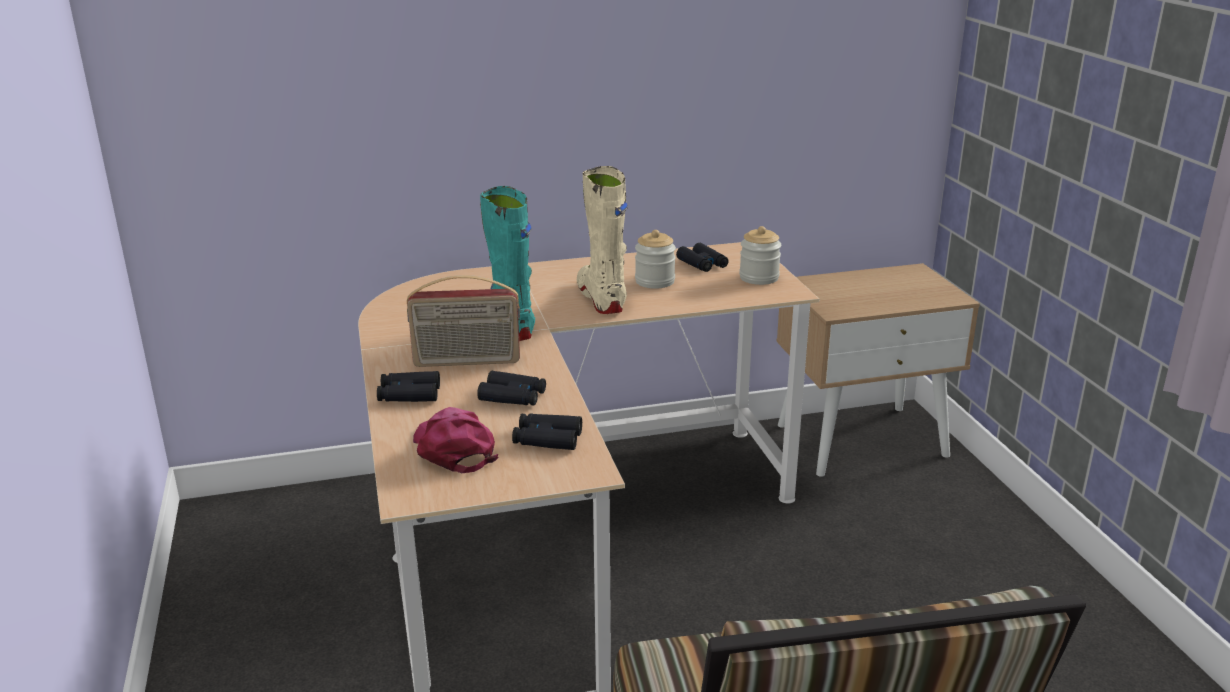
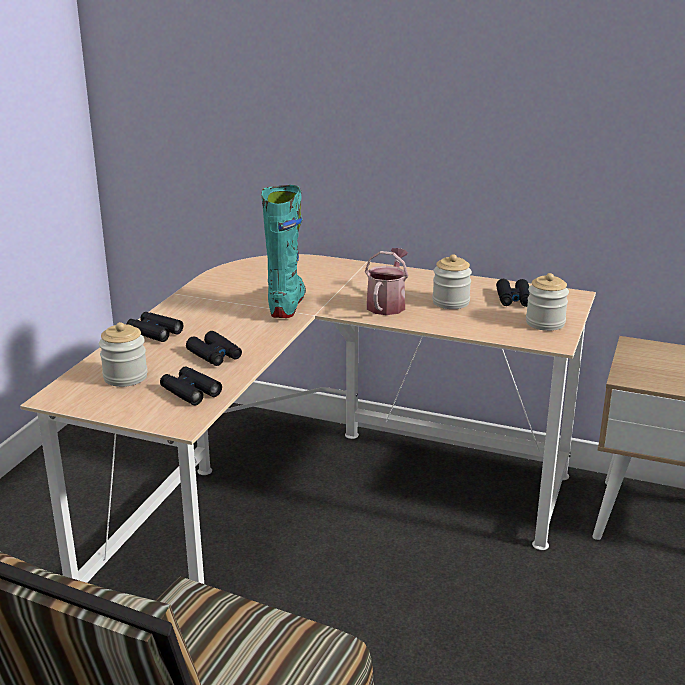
camera: 35 degrees right, 0 degrees up
(454, 448) = (125, 377): pink cap -> jar
(466, 361) = (223, 321): radio -> none
(601, 298) = (387, 304): beige boot -> watering can

